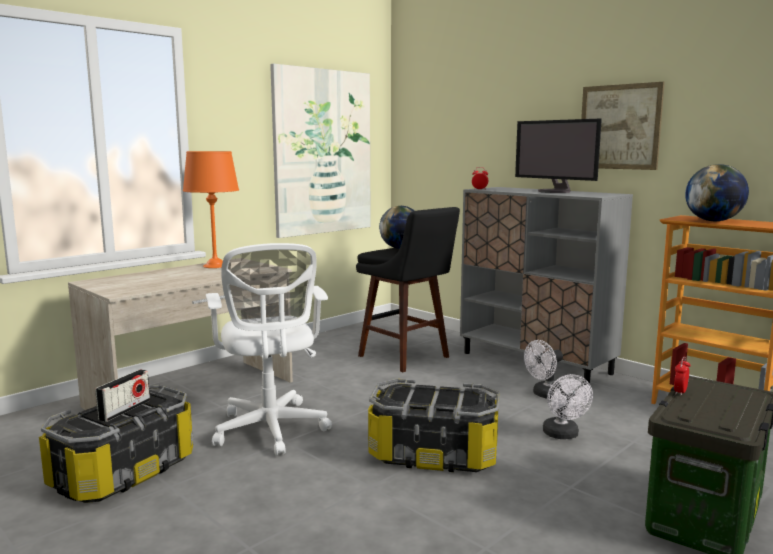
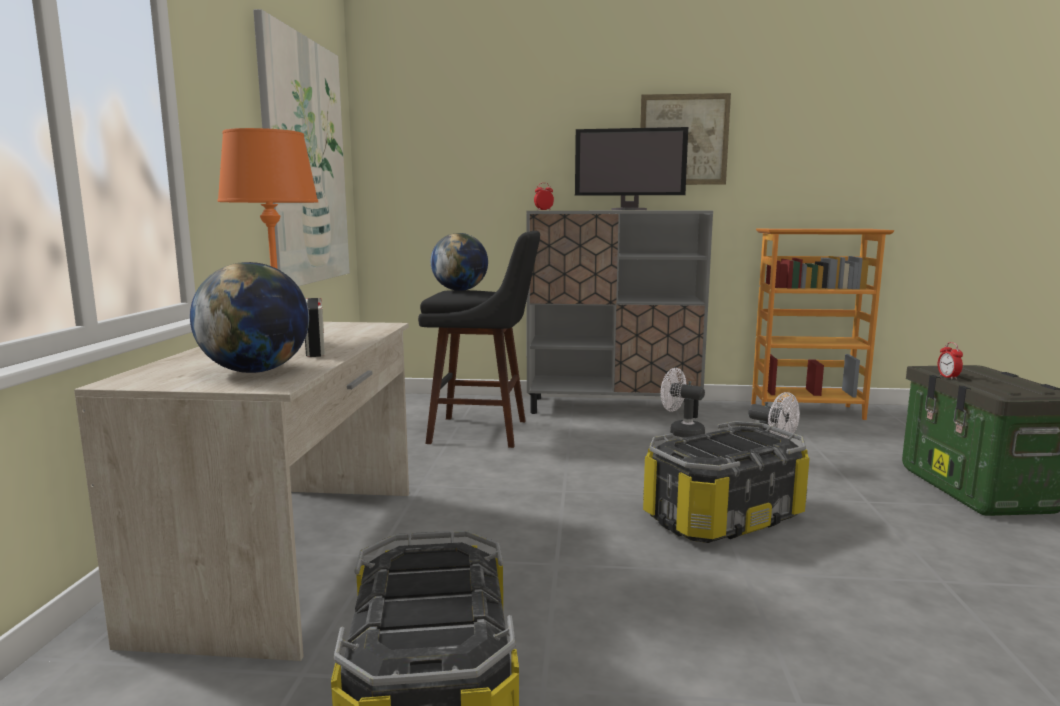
camera: 40 degrees left, 0 degrees up
(125, 410) = (432, 588): radio -> radio (315, 349)
(271, 431) = (512, 559): white office chair -> none
(544, 395) = (681, 432): white fan -> white fan turned 105 degrees clockwise
(713, 221) = (809, 229): globe -> globe (255, 371)

